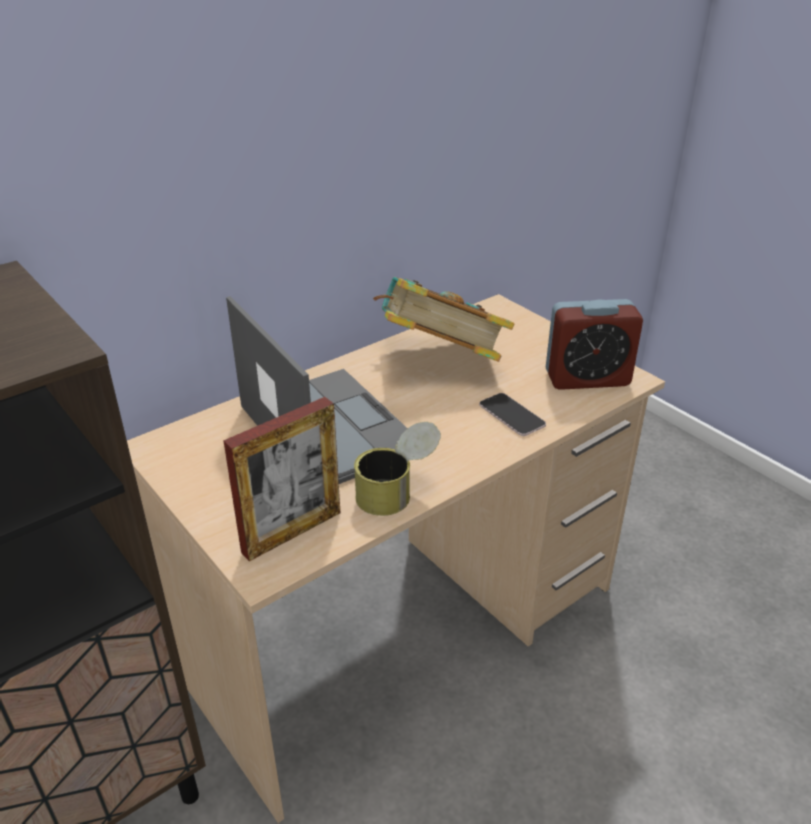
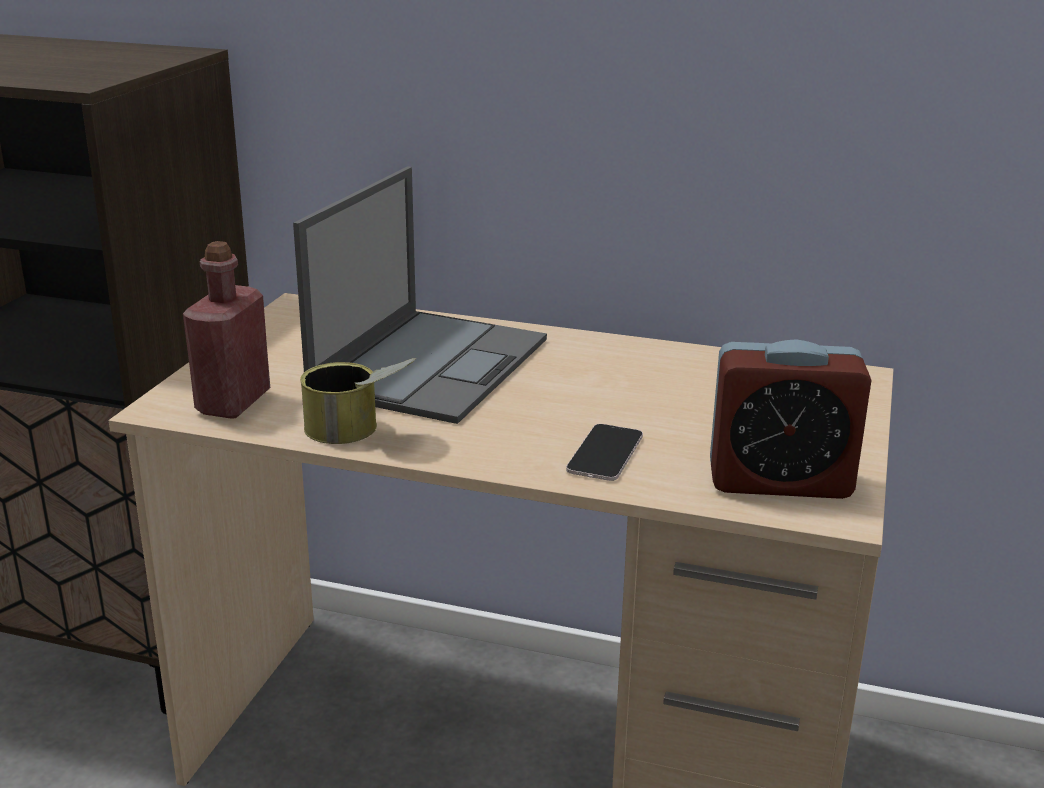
camera: 55 degrees right, 10 degrees down
(292, 532) = (233, 402): picture frame -> red bottle
(439, 360) = (660, 379): book -> none
(587, 378) = (779, 481): alarm clock -> alarm clock turned 45 degrees counterclockwise

